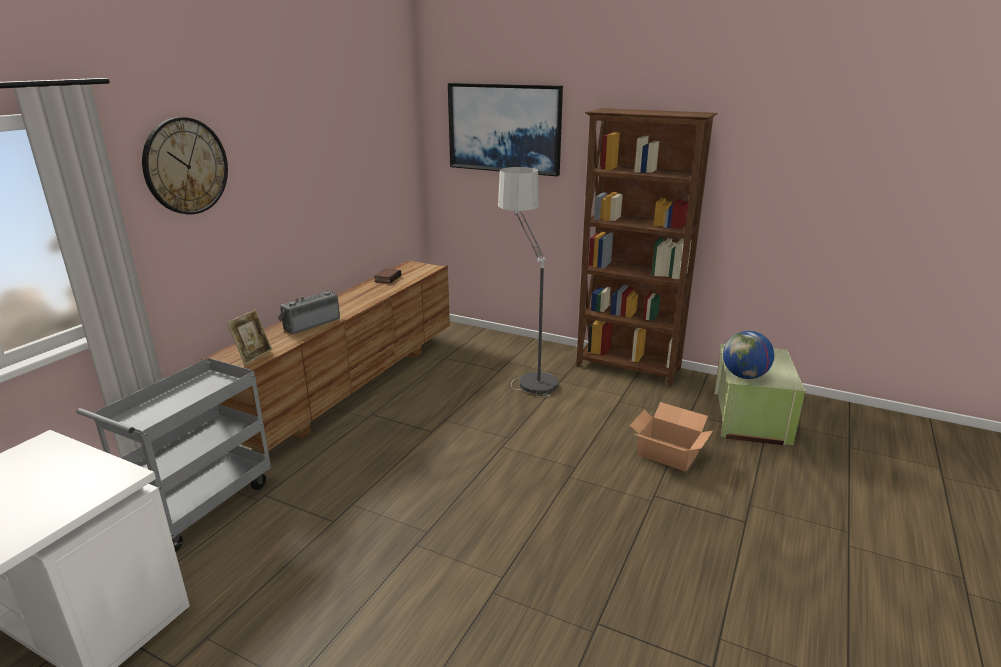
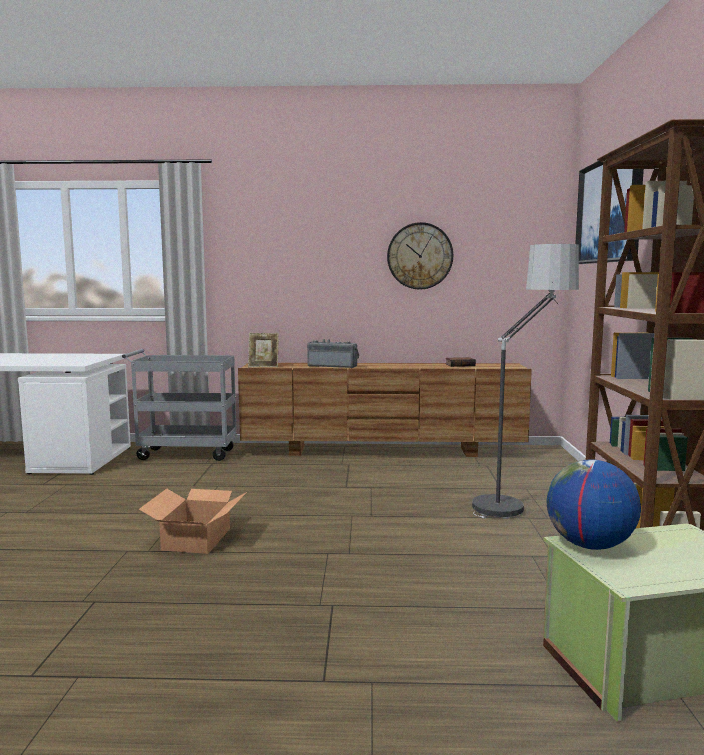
camera: 65 degrees right, 15 degrees down
(185, 166) = (268, 223): wall clock -> wall clock (420, 256)
(667, 453) = (442, 602): cardboard box -> cardboard box (197, 539)

